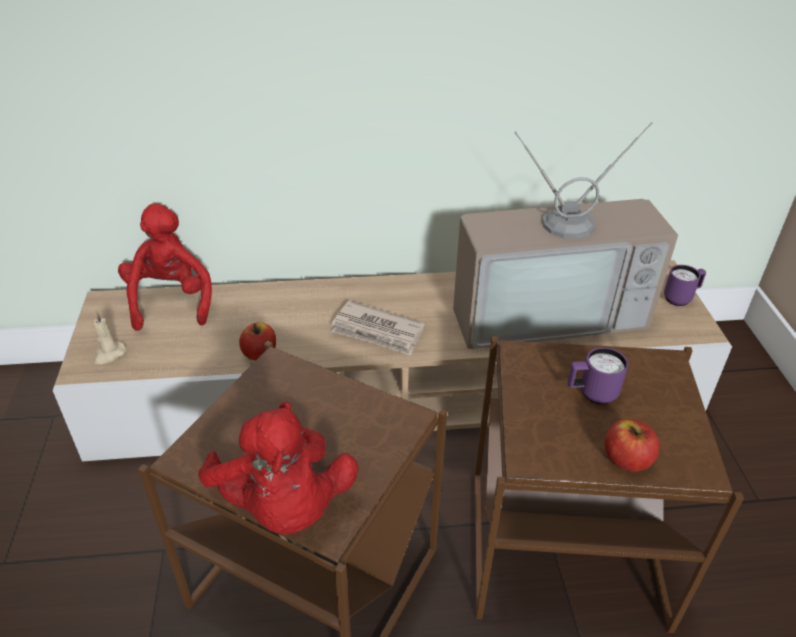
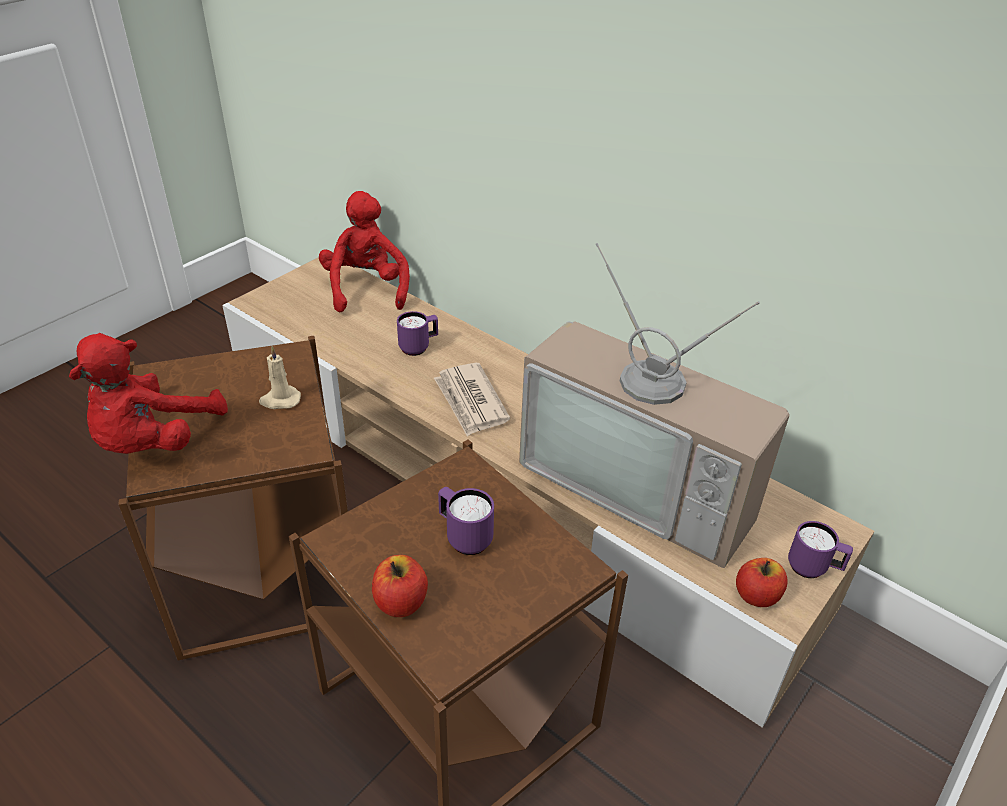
camera: 45 degrees right, 0 degrees up
(109, 354) = (280, 302): beige candle -> beige candle (280, 400)
(171, 301) = (366, 288): red plush toy -> red plush toy turned 45 degrees counterclockwise
(260, 353) = (366, 362): apple -> apple (757, 595)
(283, 318) = (418, 347): none -> purple mug

